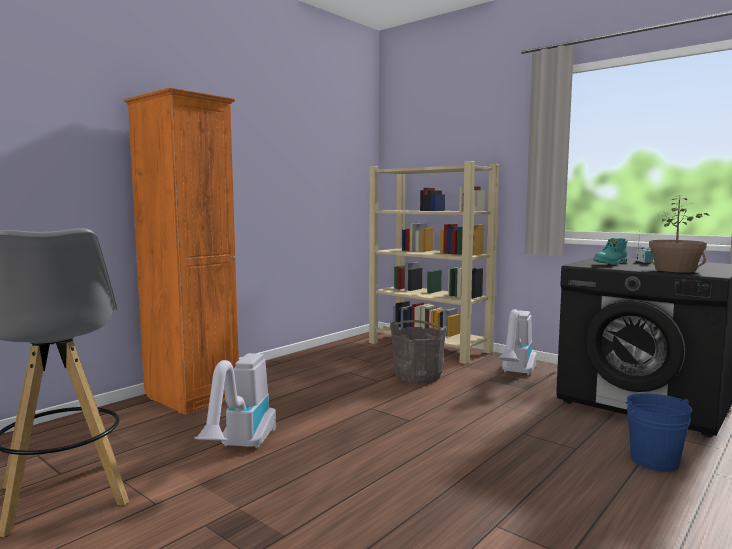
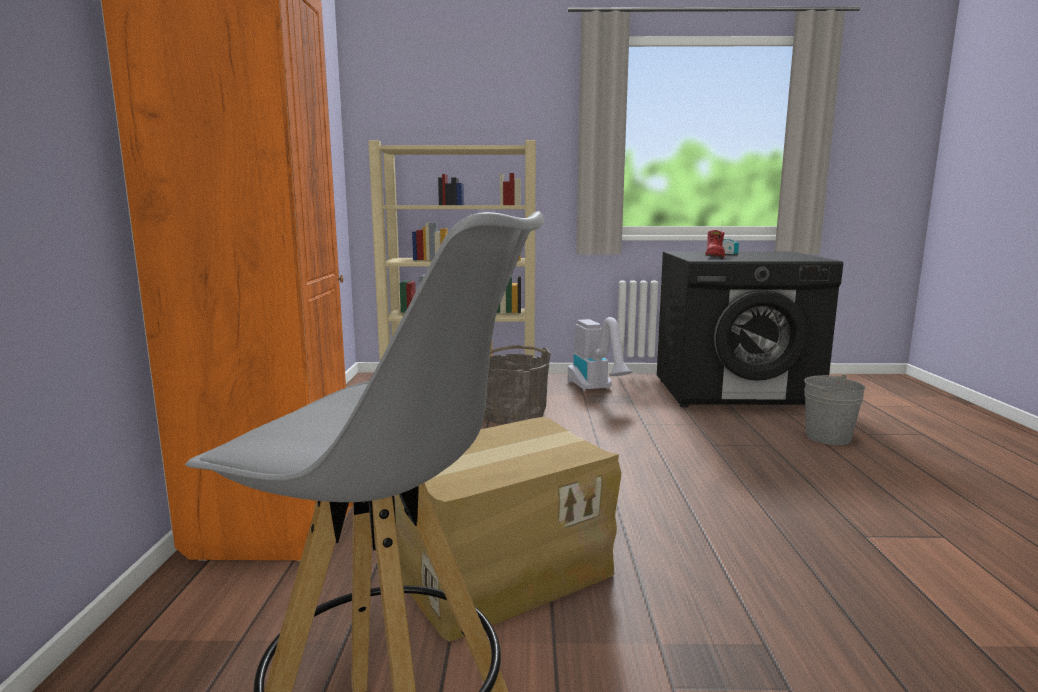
camera: 40 degrees left, 5 degrees up
(241, 447) = (501, 570): vacuum cleaner -> cardboard box
(611, 263) = (715, 256): turquoise boot -> red boot
(654, 461) = (828, 437): blue bucket -> grey bucket
(674, 270) = (784, 258): potted plant -> none

